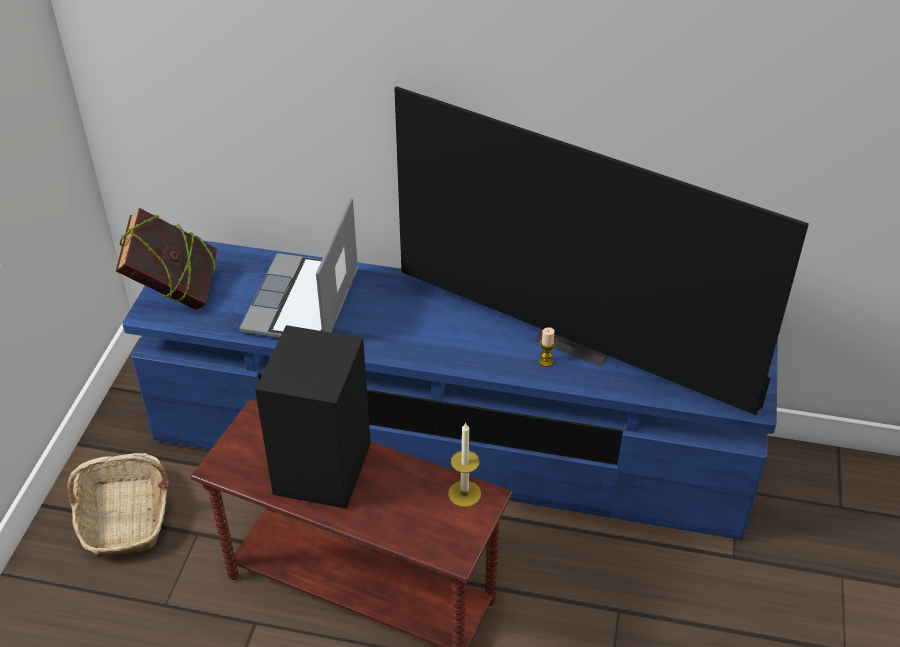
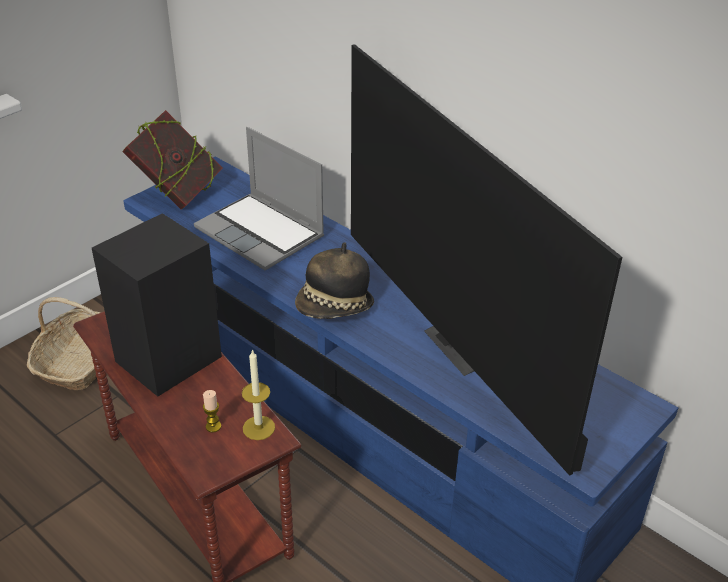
camera: 30 degrees right, 5 degrees down
(303, 303) = (262, 233): laptop -> laptop turned 90 degrees counterclockwise
(439, 351) = (334, 308): none -> hat
(546, 361) = (418, 351): candle -> candle (213, 426)

